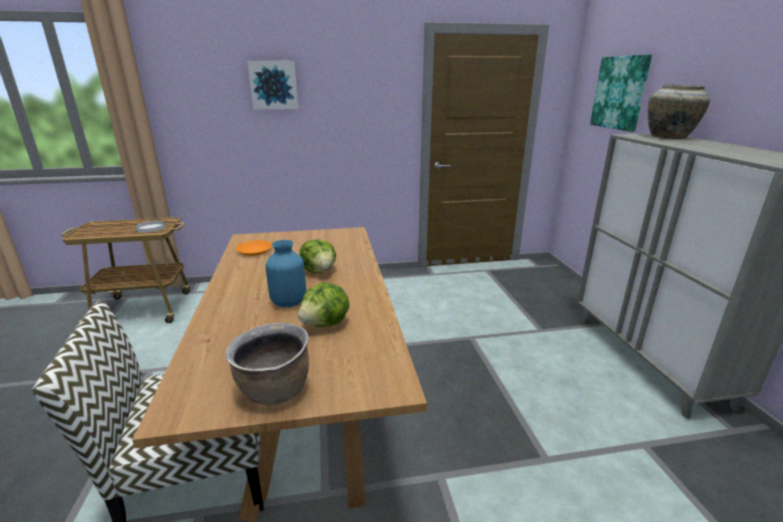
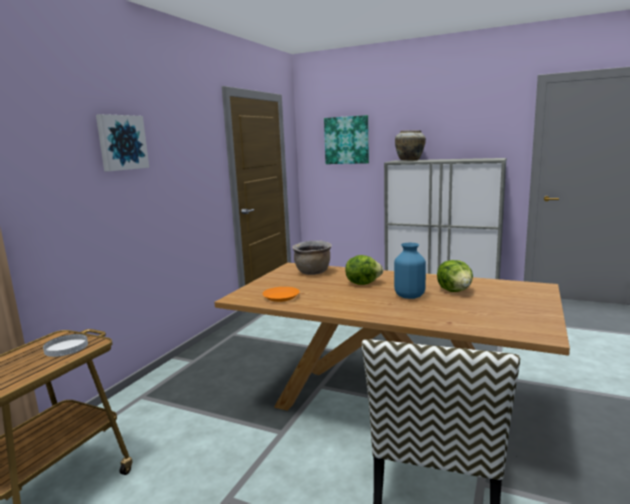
camera: 55 degrees left, 10 degrees down
(274, 391) = (532, 310): brown cooking pot -> brown cooking pot (313, 272)

